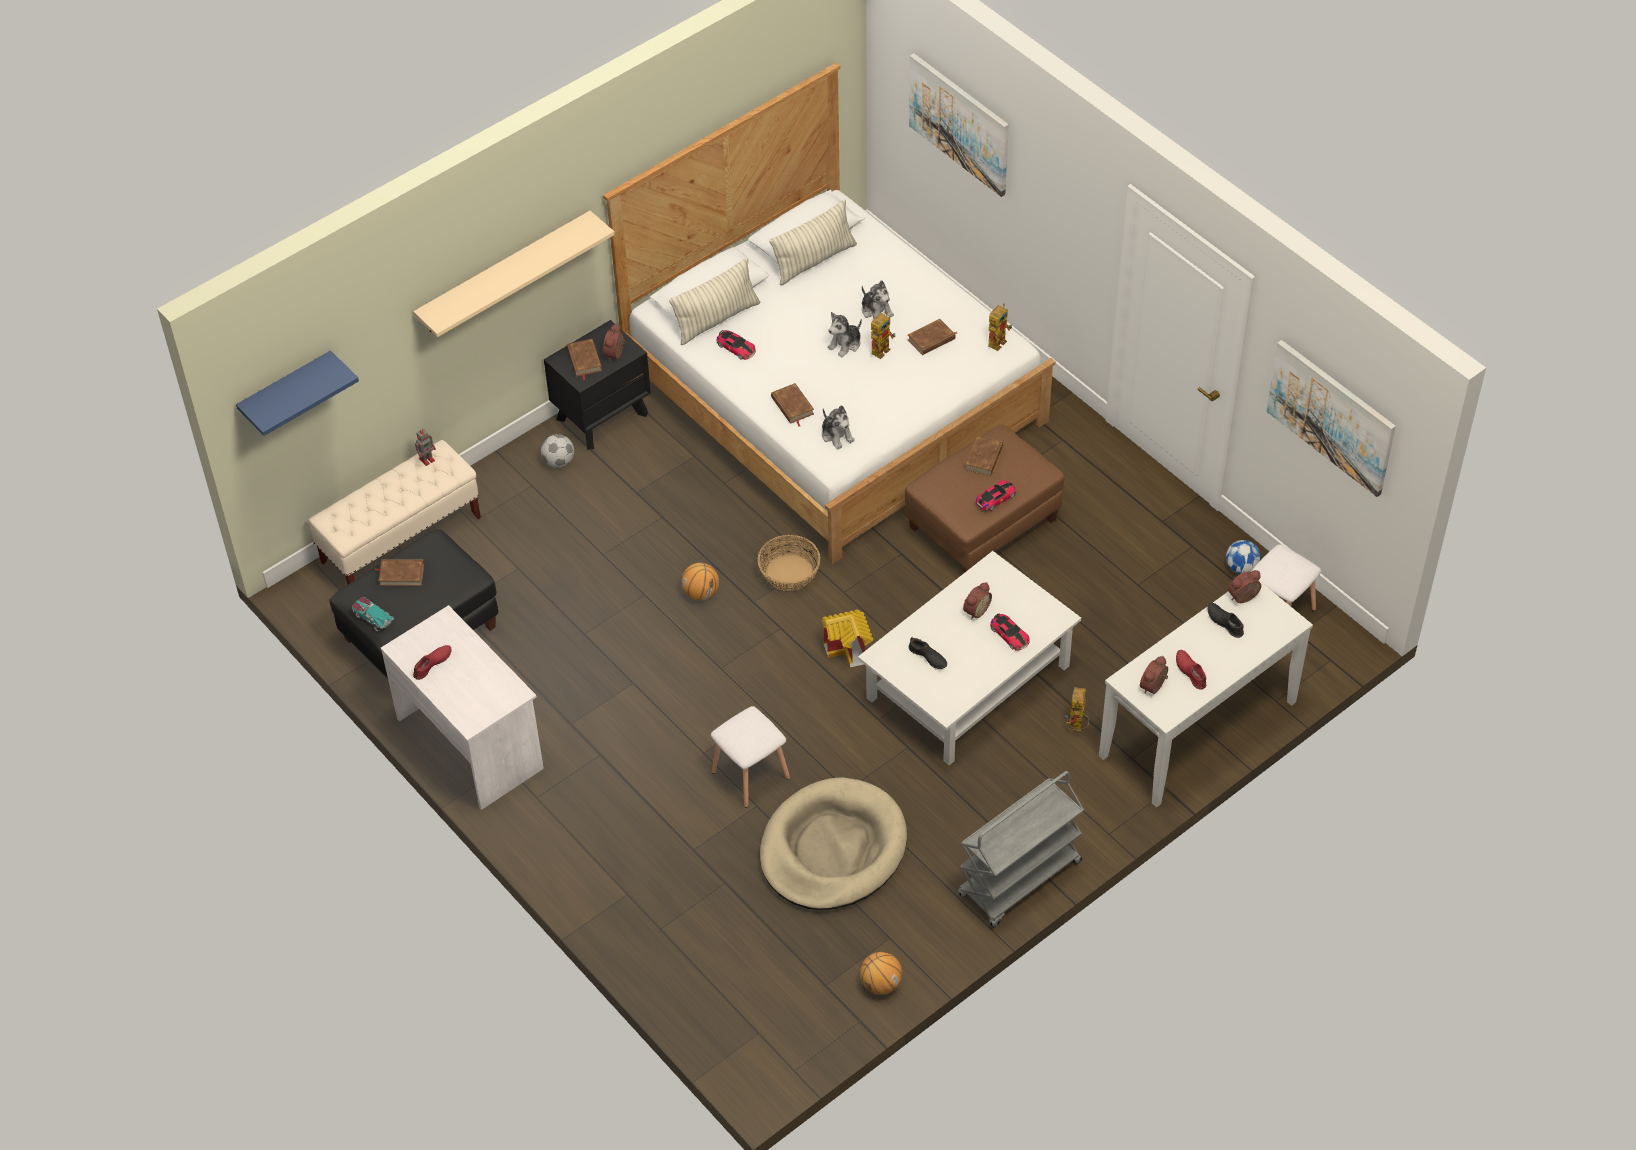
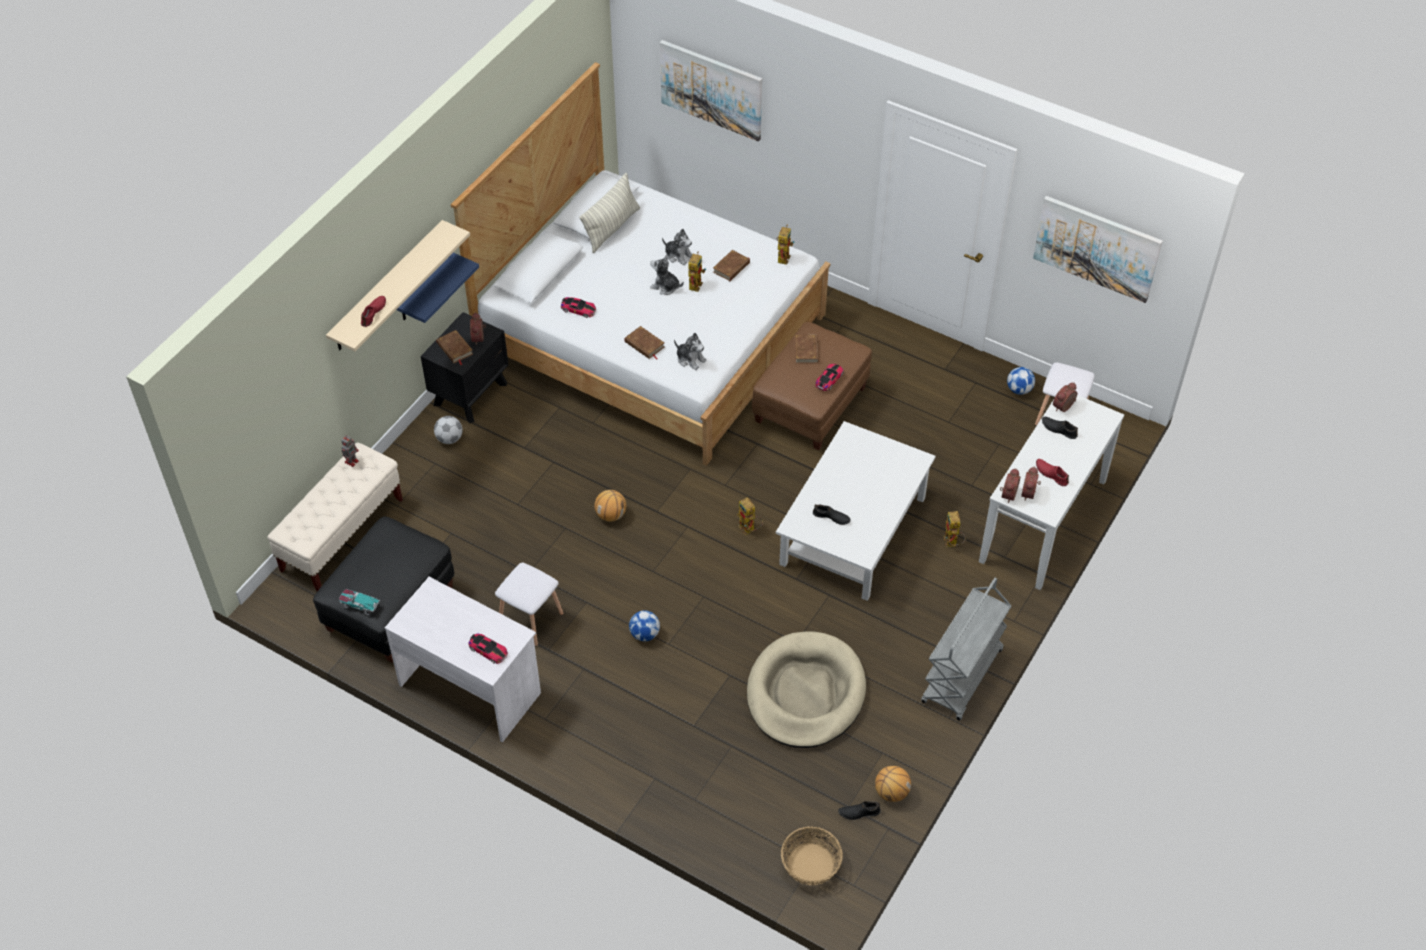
camera: 20 degrees left, 0 degrees up
(286, 390) = (239, 426): blue shelf -> blue shelf (421, 288)
(401, 574) = (369, 562): brown book -> none
(432, 664) = (436, 629): red shoe -> red shoe (373, 313)
(682, 735) = (644, 634): none -> football
(716, 320) = (553, 291): pillow -> none
(752, 775) = (715, 651): white stool -> white stool (532, 619)
(788, 573) = (674, 481): basket -> basket (810, 864)
(835, 994) = (859, 812): none -> black shoe
(845, 344) = (665, 287): plush toy -> plush toy turned 90 degrees clockwise
(849, 649) = (749, 529): toy house -> toy robot
(975, 610) = (851, 471): alarm clock -> alarm clock (1007, 494)
(1009, 635) = (887, 483): toy car -> toy car (488, 650)

